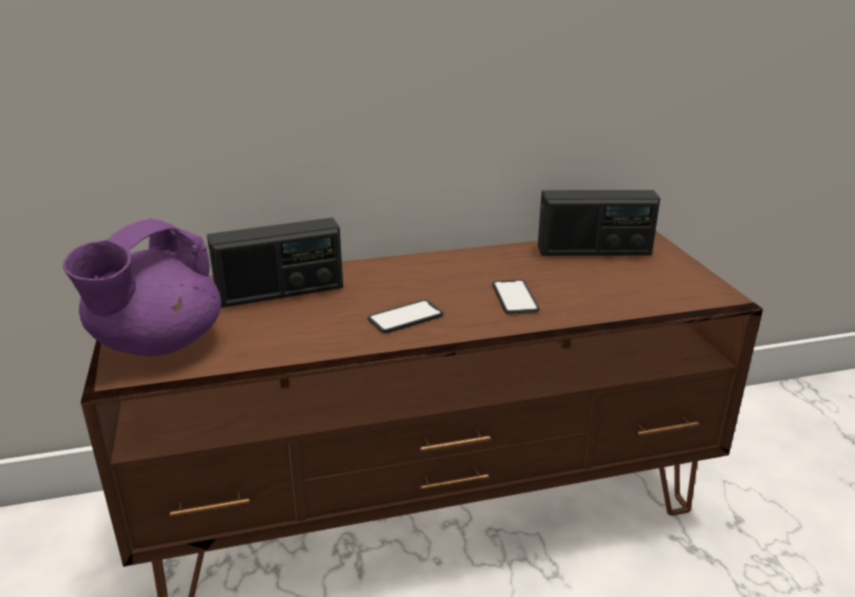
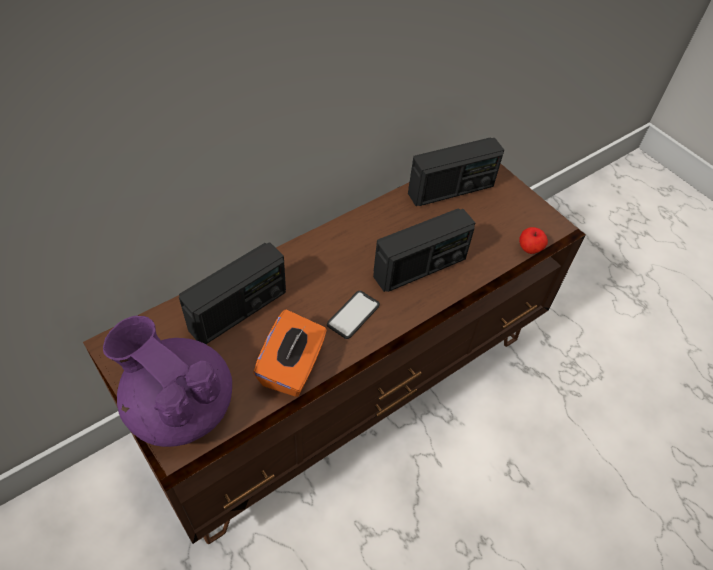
camera: 25 degrees left, 25 degrees up
(156, 344) = (179, 406): purple teapot -> purple teapot turned 120 degrees clockwise
(302, 341) = (292, 367): none -> orange tissue box
(515, 298) = (420, 267): phone -> radio
(672, 307) = (529, 249): none -> apple

